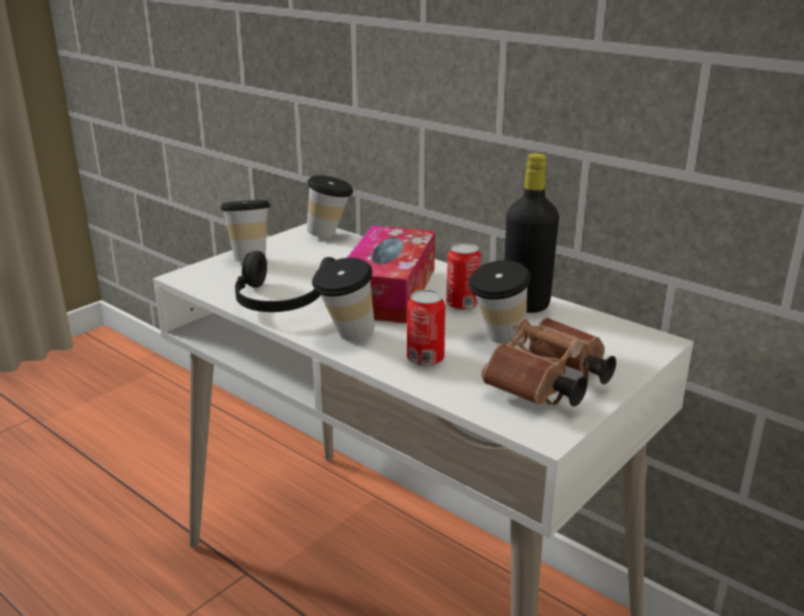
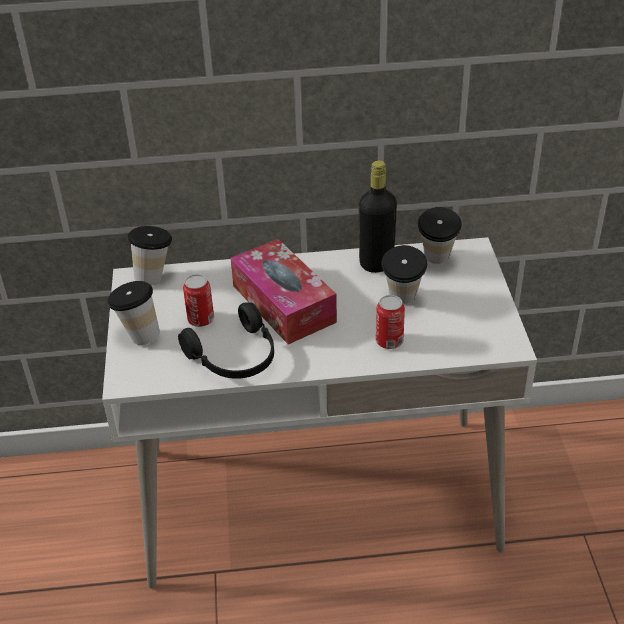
camera: 45 degrees left, 15 degrees up
(346, 337) = (322, 356): cup -> cup (436, 261)
(462, 304) = (343, 286): can -> can (201, 319)
(547, 386) = (471, 317): brown binoculars -> none

